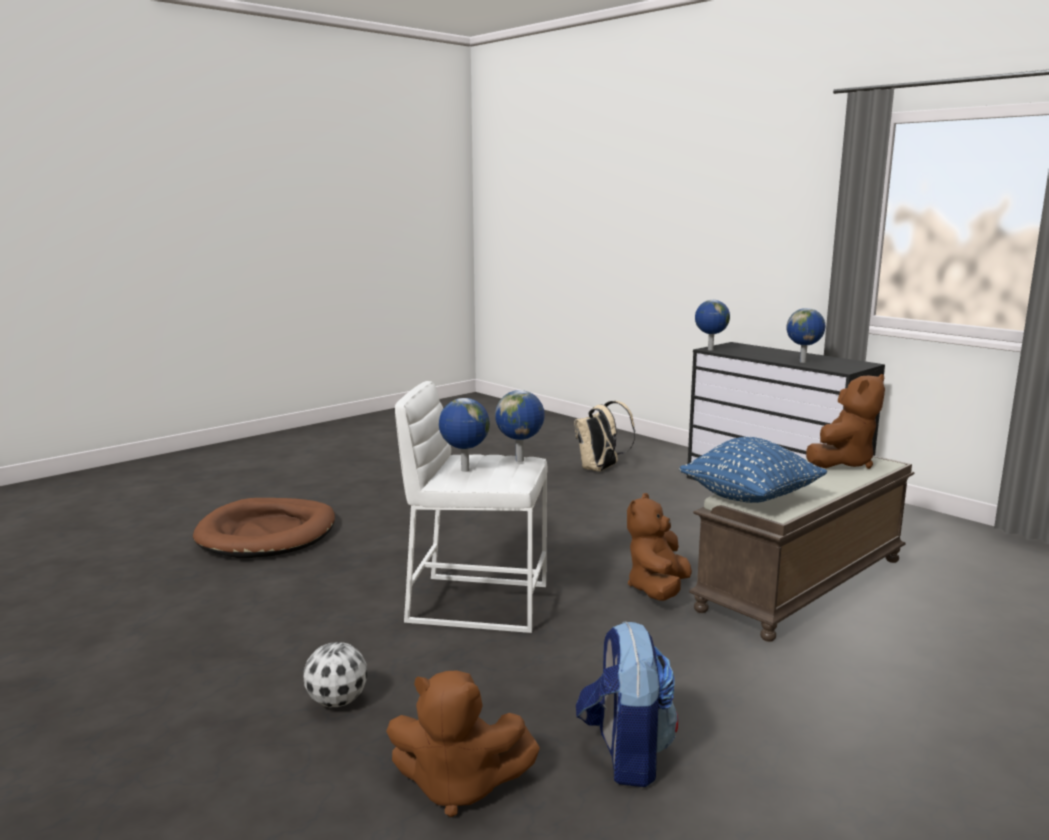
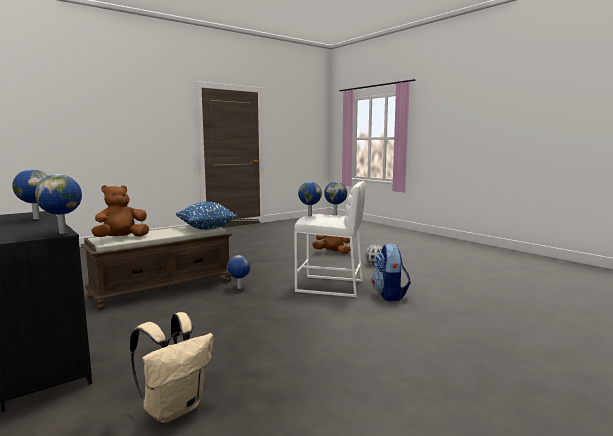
camera: 175 degrees left, 5 degrees down
(267, 533) = (490, 328): brown dog bed -> none
(625, 755) = (287, 255): backpack -> backpack (390, 295)
(657, 590) = (239, 288): brown plush toy -> globe

